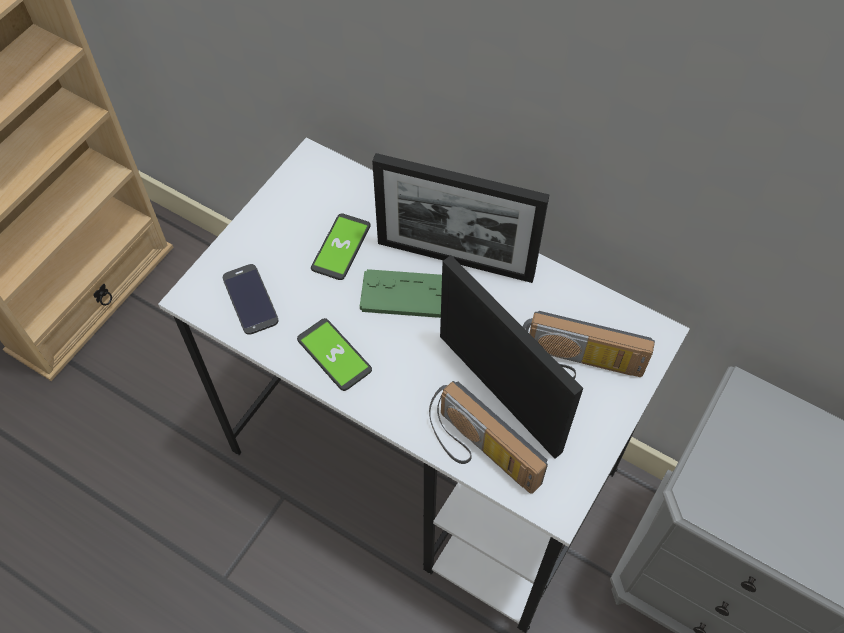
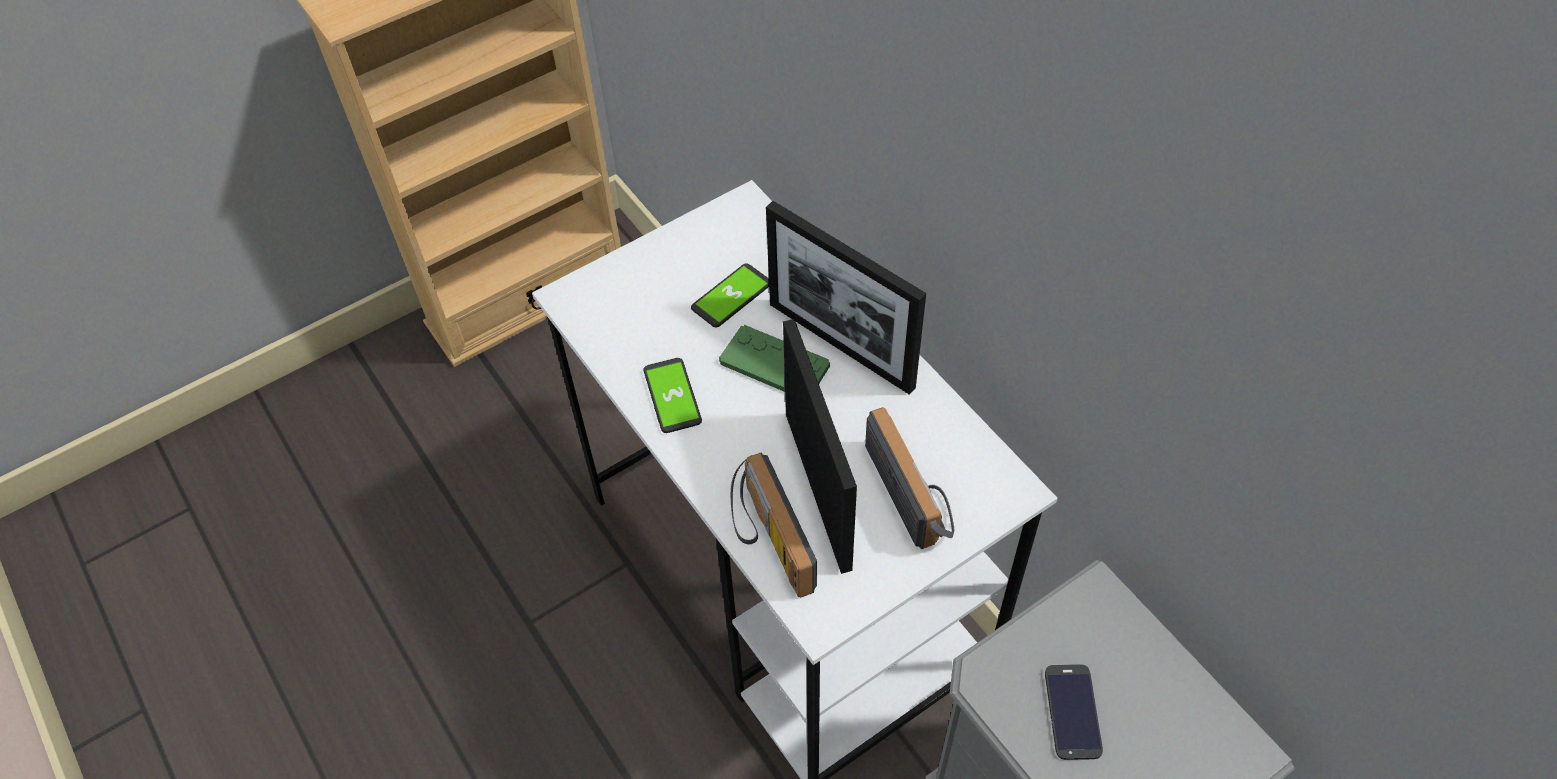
camera: 25 degrees right, 5 degrees down
(250, 299) = (619, 317): phone -> phone (1073, 711)
(578, 366) = (914, 493): radio -> radio turned 150 degrees counterclockwise

